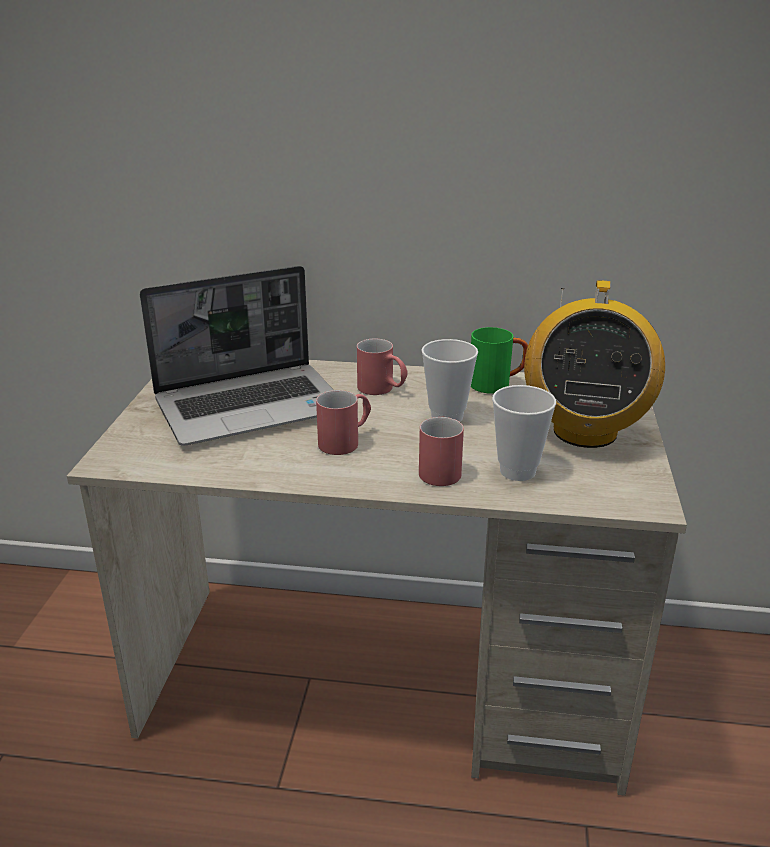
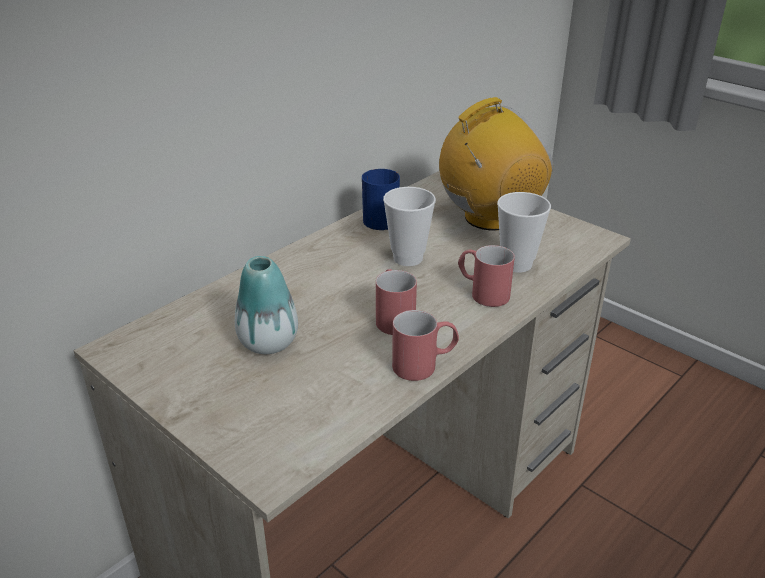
camera: 55 degrees left, 5 degrees up
(252, 406) = (268, 343): laptop -> vase
(382, 390) = (327, 267): red mug -> red mug (424, 365)
(497, 385) = (384, 219): green mug -> blue mug
(584, 431) = (489, 218): radio -> radio turned 75 degrees counterclockwise

